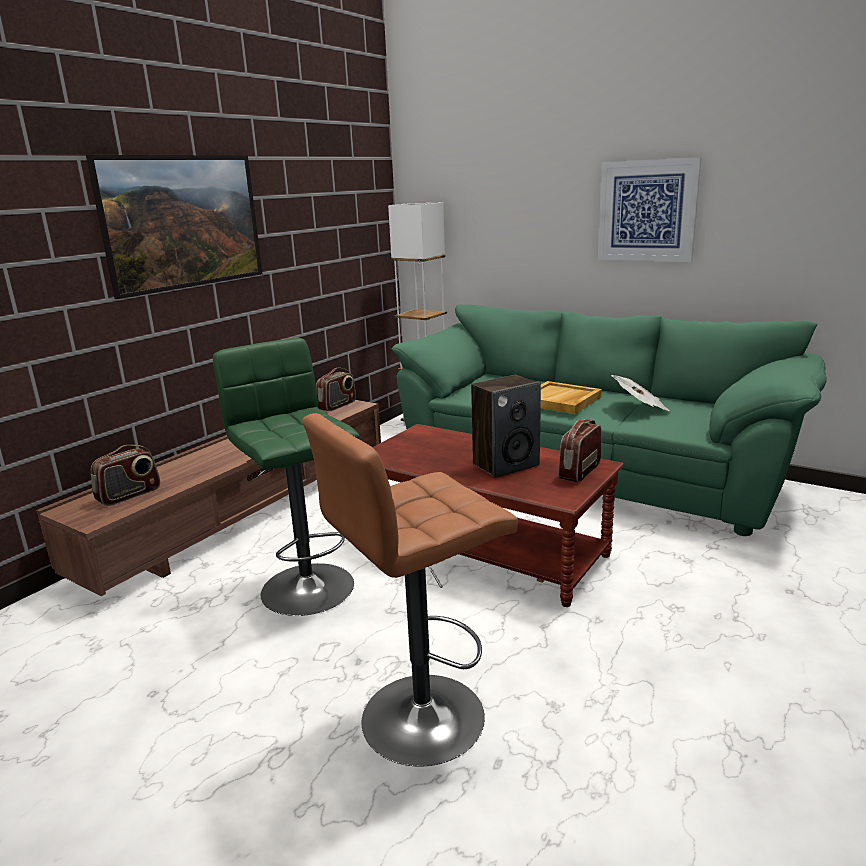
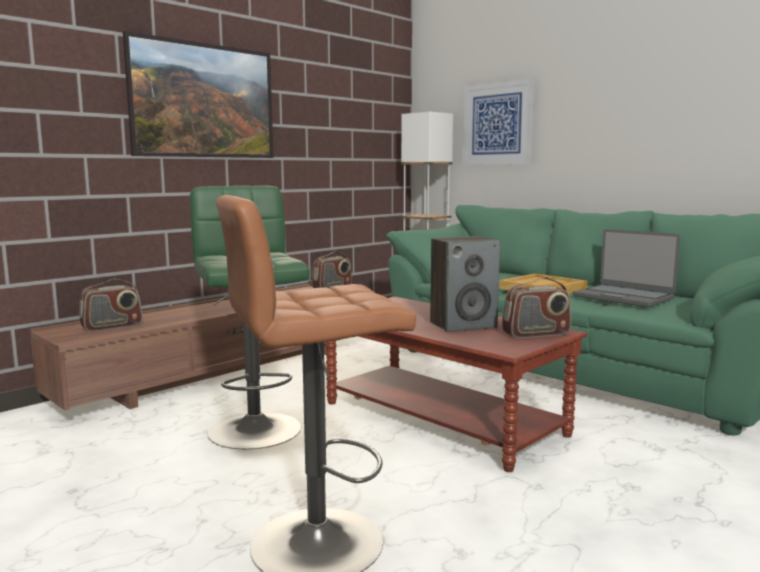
camera: 10 degrees right, 10 degrees down
(579, 471) = (536, 334): radio -> radio turned 150 degrees counterclockwise
(640, 407) = (623, 297): newspaper -> laptop
(647, 211) = (643, 112): picture -> picture (497, 124)

